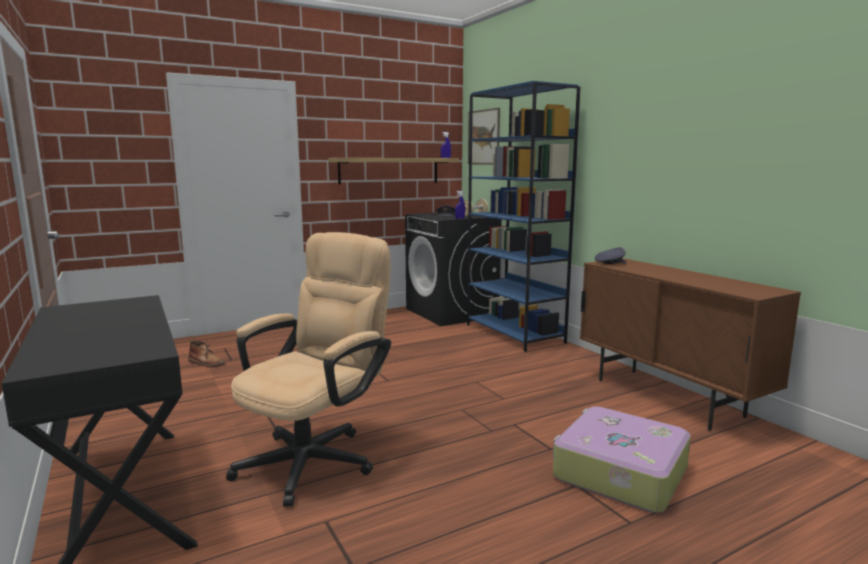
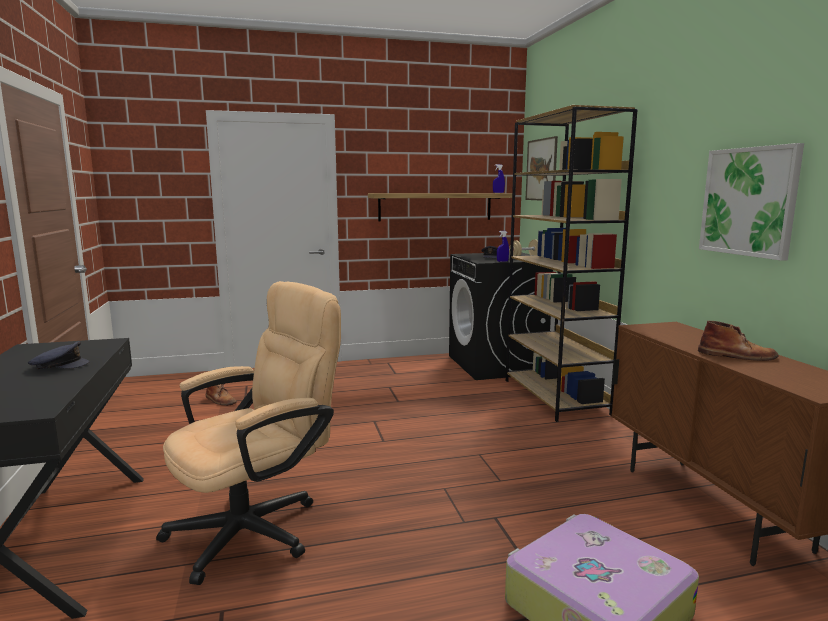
camera: 15 degrees right, 0 degrees up
(515, 333) = (555, 397): blue bookcase -> brown bookcase
(610, 263) = (651, 327): grey cap -> grey cap (60, 365)
(680, 160) = (749, 201): none -> picture
(685, 277) = (737, 356): none -> brown boot

